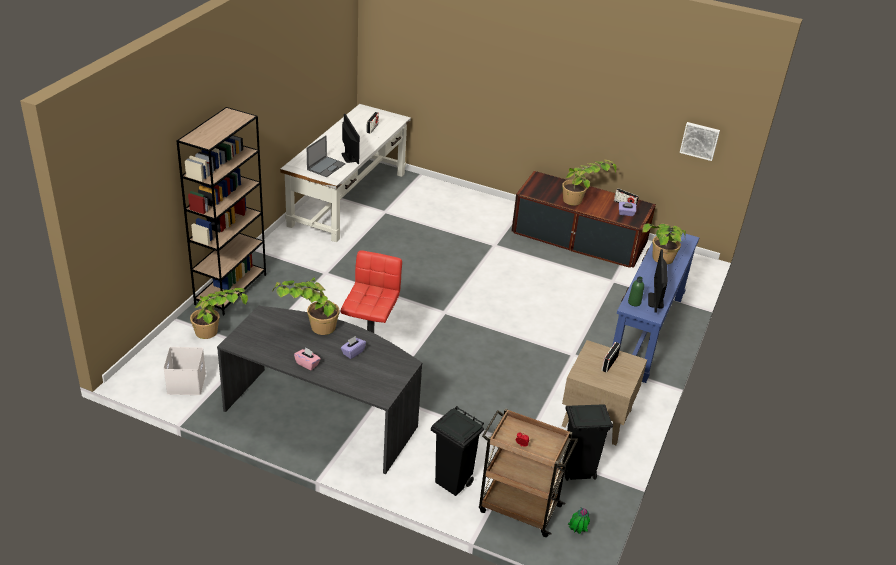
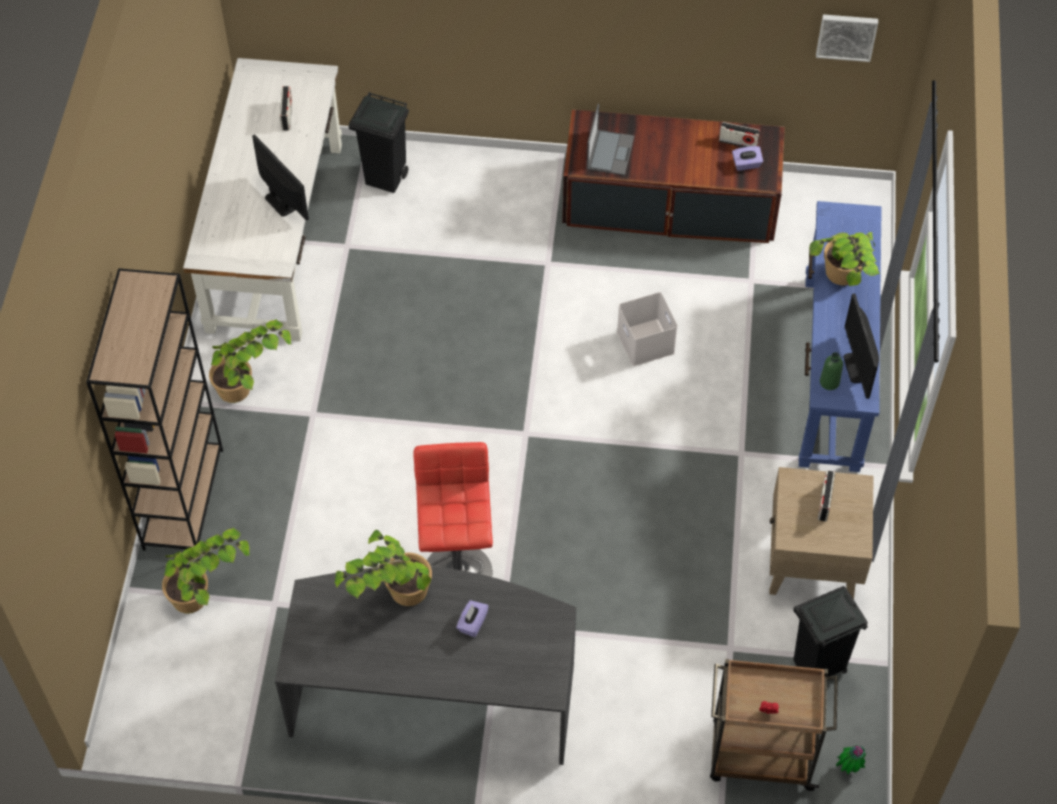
camera: 15 degrees left, 20 degrees up
(186, 382) = (208, 705): white storage box -> white storage box (644, 342)
(307, 364) = (419, 668): pink tissue box -> none
(326, 166) = (255, 238): laptop -> laptop (610, 152)
(453, 483) = (659, 746): black trash can -> black trash can (386, 179)
(582, 201) = (671, 159): potted plant -> potted plant (251, 386)

